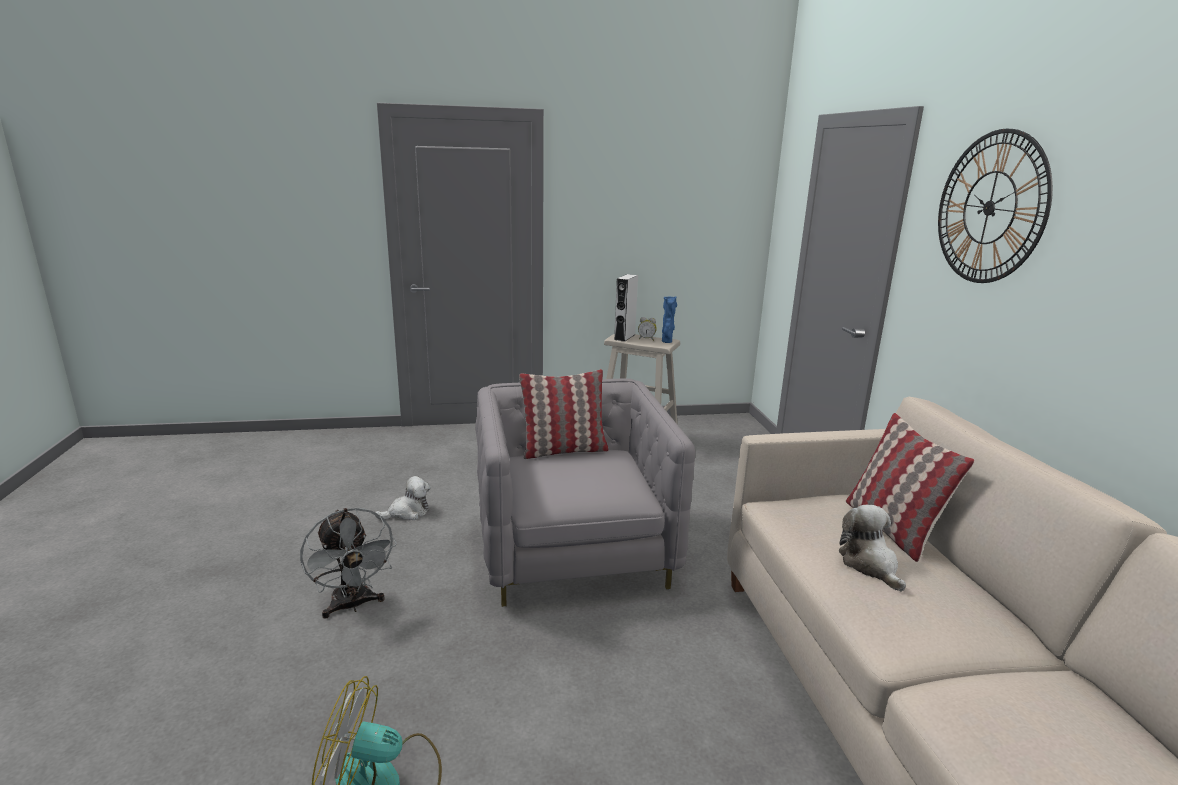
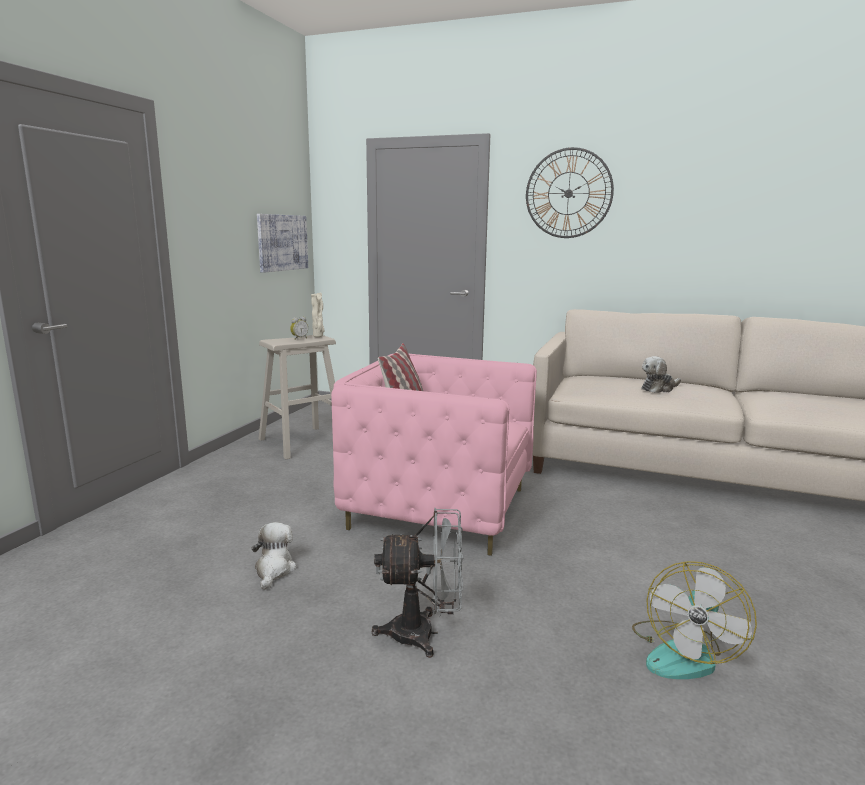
camera: 60 degrees left, 5 degrees down
(573, 550) = (439, 508): grey armchair -> pink armchair
(624, 337) = (281, 341): grey speaker -> none
(667, 342) = (318, 336): blue vase -> beige vase
(709, 235) = (282, 242): none -> picture
(870, 565) = (659, 388): plush toy -> plush toy turned 45 degrees counterclockwise
(891, 528) = (620, 378): pillow -> none

